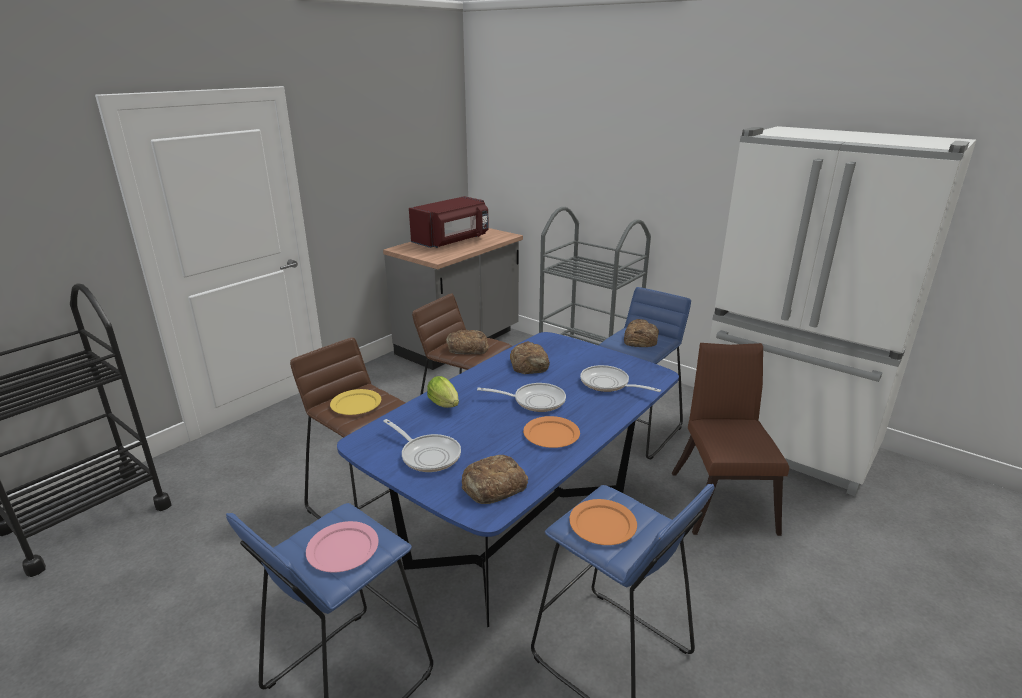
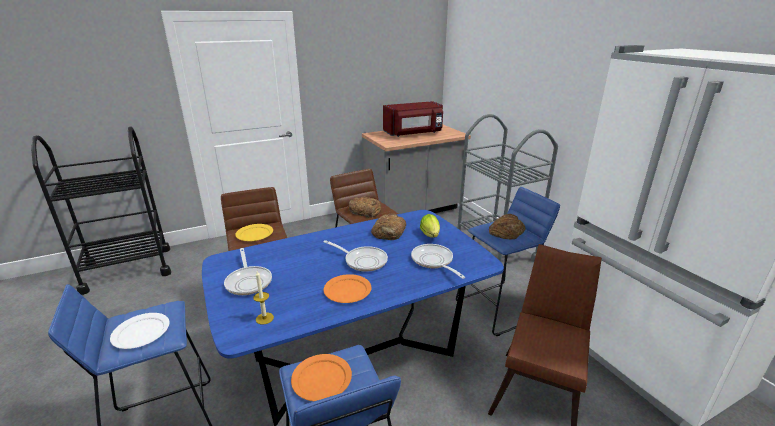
camera: 25 degrees right, 0 degrees up
(342, 549) = (141, 332): pink plate -> white plate
(445, 405) = (298, 248): lettuce -> lettuce (431, 236)
(493, 486) = (264, 318): bread -> candle

